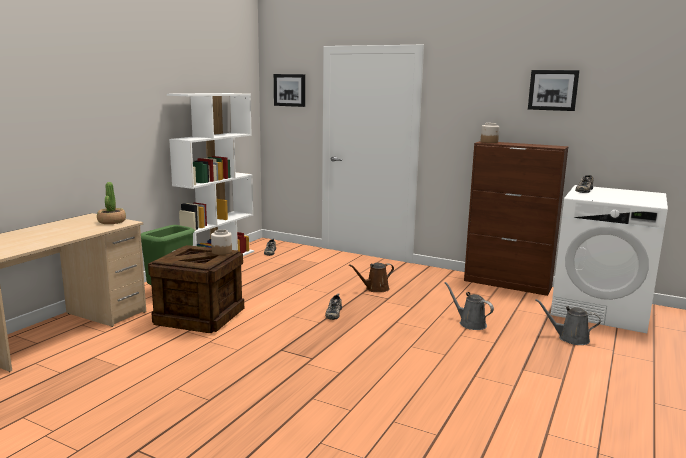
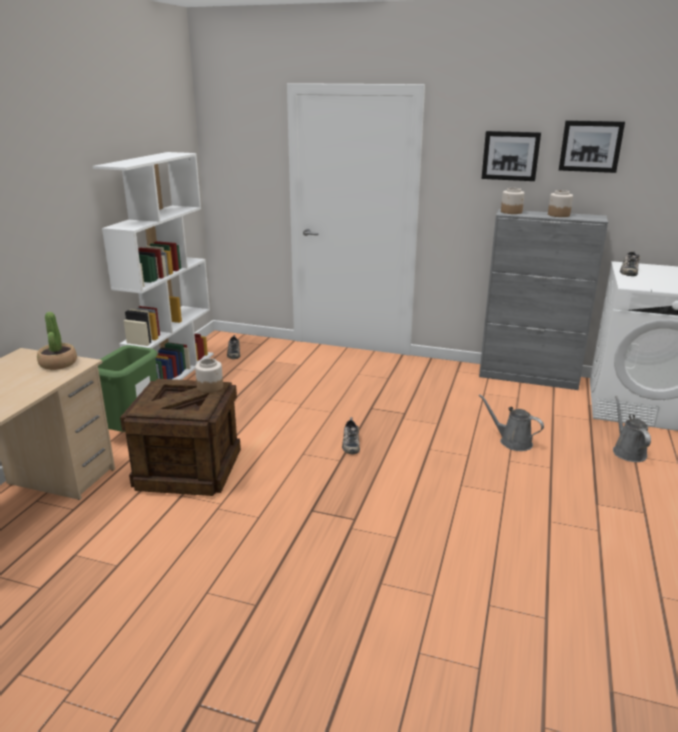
camera: 10 degrees left, 10 degrees up
(290, 90) = (242, 142): picture -> picture (510, 156)
(375, 289) = (384, 400): brown watering can -> none
(507, 284) = (529, 377): brown cabinet -> grey cabinet
(527, 144) = (558, 215): none -> jar
(570, 338) = (627, 451): grey watering can -> grey watering can turned 75 degrees clockwise

